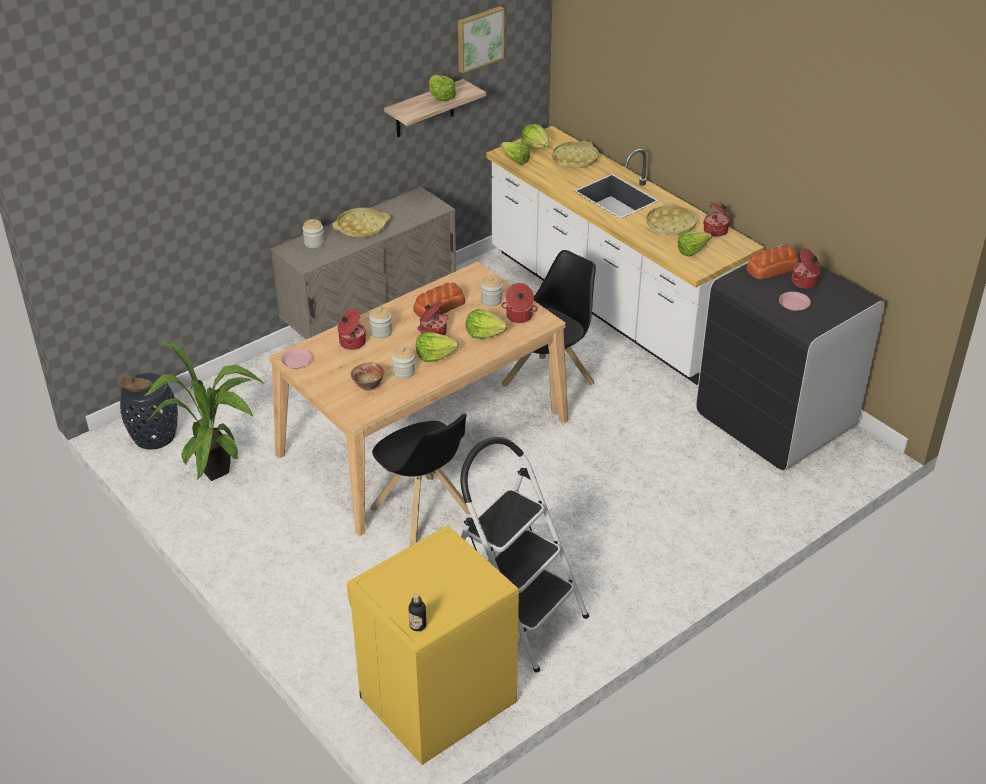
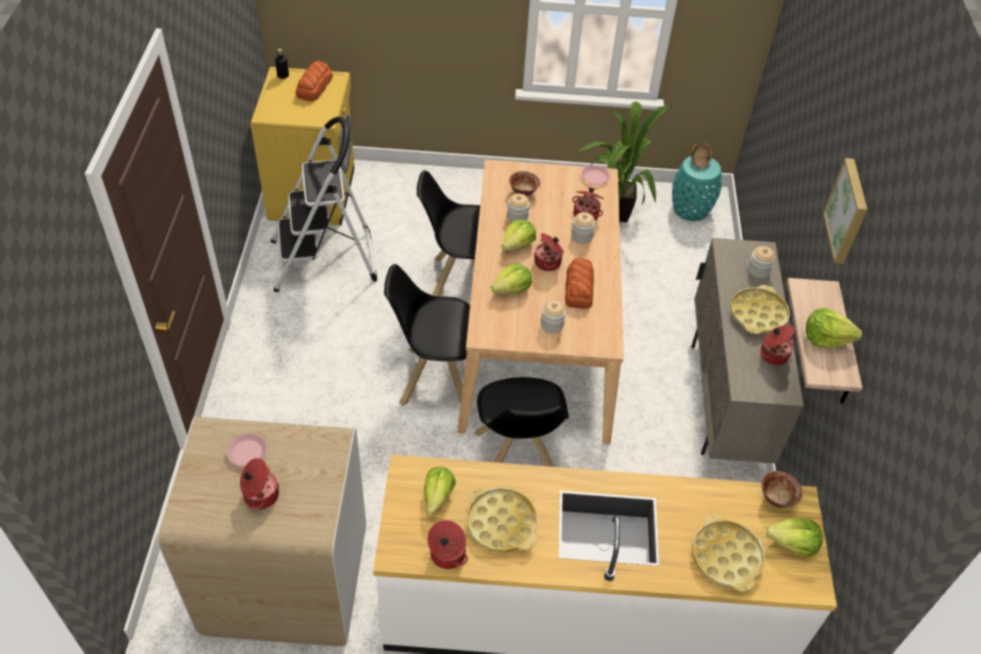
camera: 130 degrees right, 10 degrees up
(154, 436) = (691, 209): black stool -> turquoise stool
(479, 38) = (888, 380): picture -> picture (848, 211)
(514, 159) = (776, 498): lettuce -> bowl
(519, 316) = (509, 324): cooking pot -> cooking pot (773, 354)
(538, 461) = (435, 378): none -> black chair
(773, 268) = (310, 491): bread -> bread (314, 87)
(776, 419) = (285, 582): black dresser -> beige dresser

